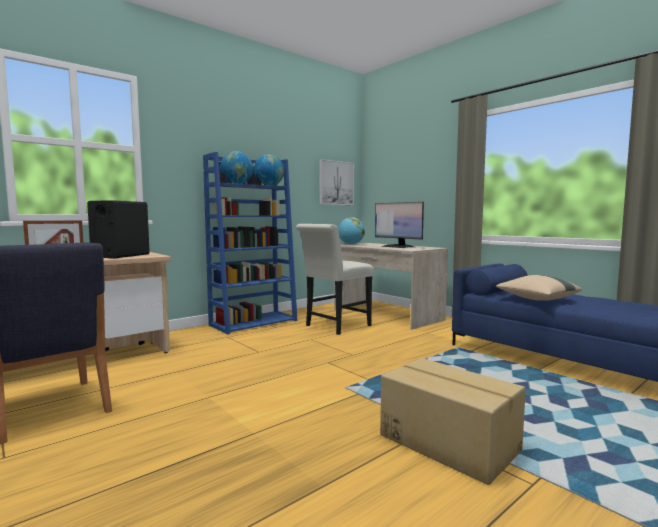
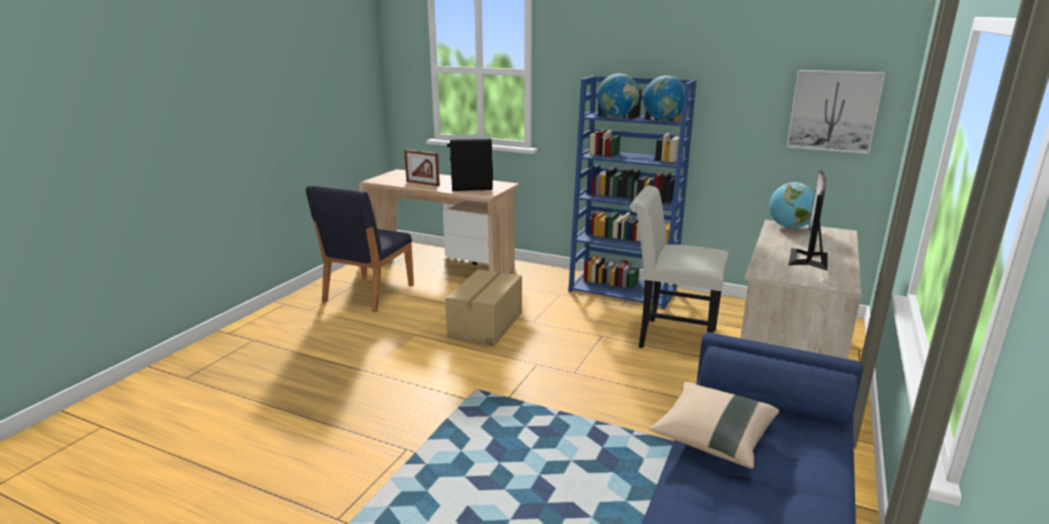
camera: 65 degrees right, 15 degrees up
(449, 442) = (392, 466): cardboard box -> cardboard box (487, 325)

